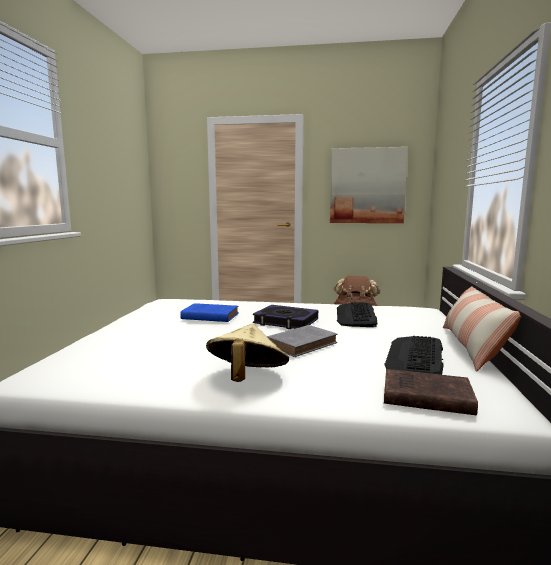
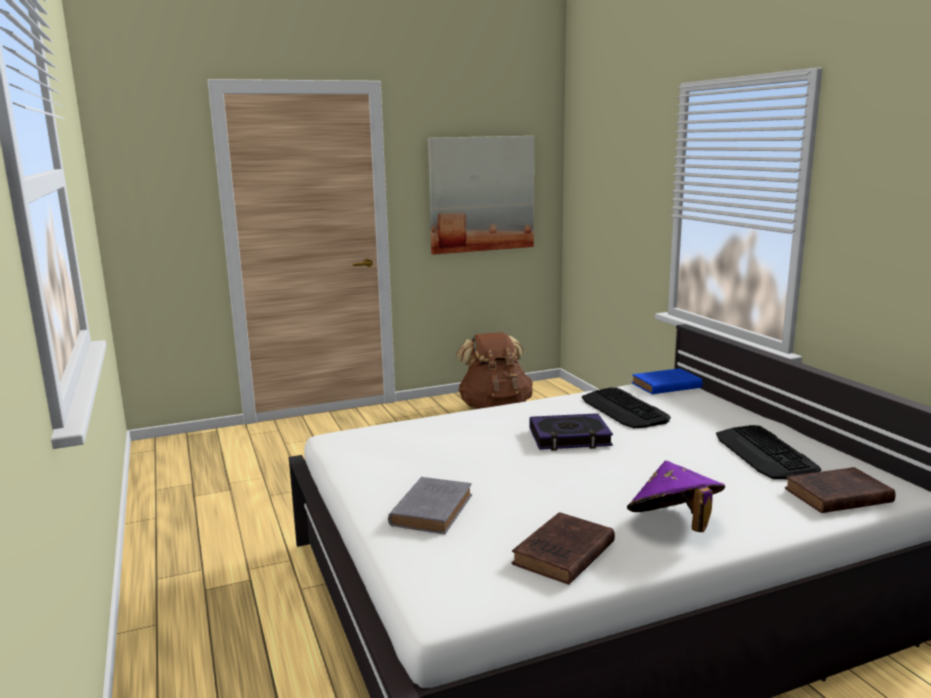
camera: 30 degrees left, 5 degrees up
(143, 373) = (562, 555): none -> brown book
(208, 316) = (467, 452): blue book -> blue book (664, 386)
(247, 378) = (674, 525): beige hat -> purple hat
(303, 344) = (644, 465): grey book -> grey book (433, 509)
(472, 347) = (787, 427): pillow -> none

